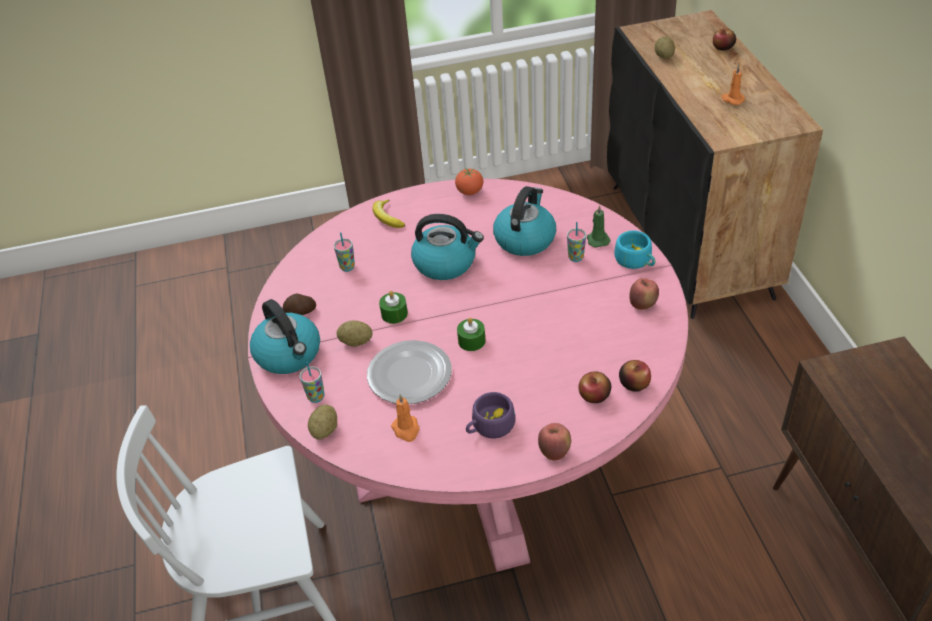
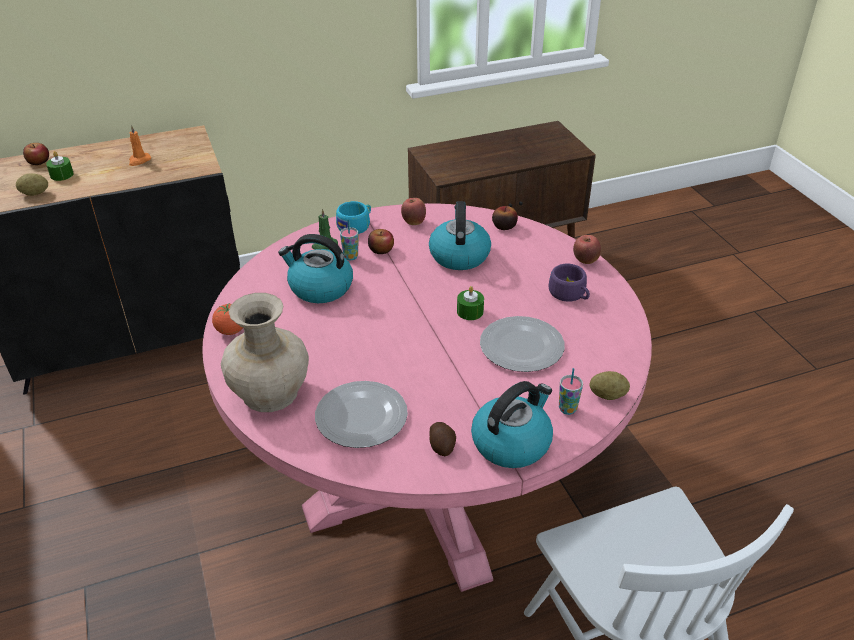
camera: 100 degrees left, 5 degrees down
(347, 267) = (362, 416): cup -> plate
(356, 342) = (483, 390): potato -> none
(387, 218) = (269, 393): banana -> beige vase
(394, 314) = (438, 367): green candle -> green candle (62, 175)
(406, 429) = (589, 341): orange candle -> none
(446, 263) = (356, 338): kettle -> kettle (459, 255)
(594, 395) = (521, 244): apple -> apple (381, 250)

